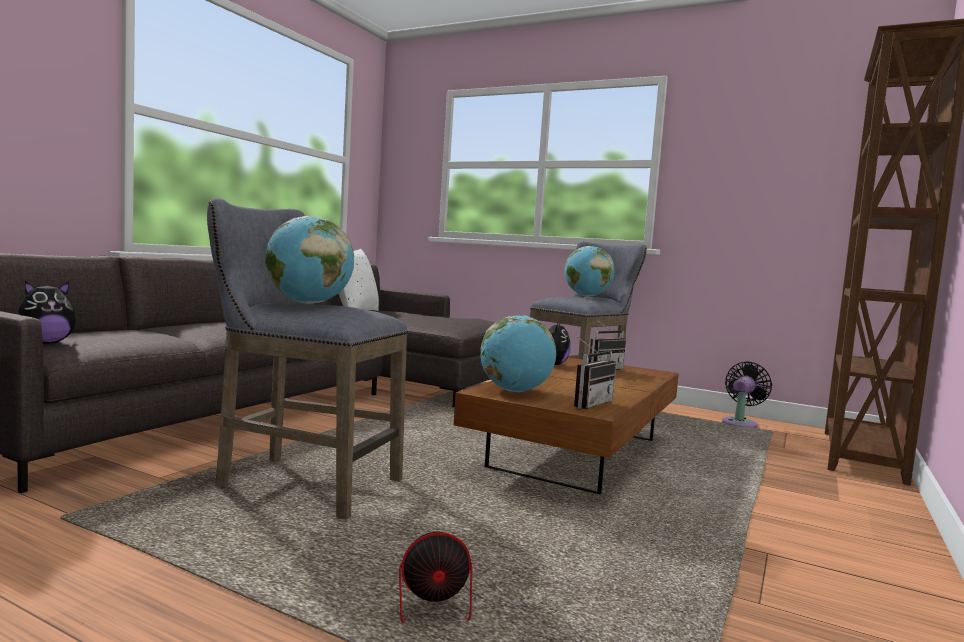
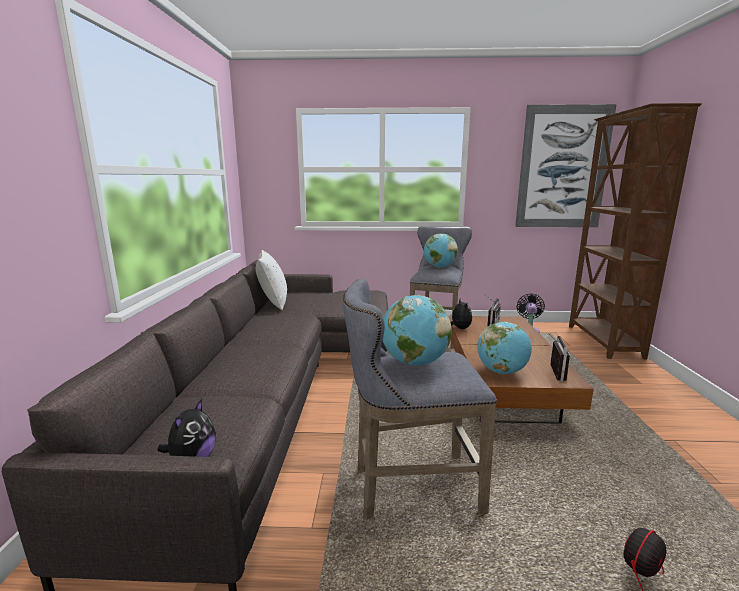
camera: 25 degrees left, 10 degrees up
(818, 160) = (563, 168): none -> picture

